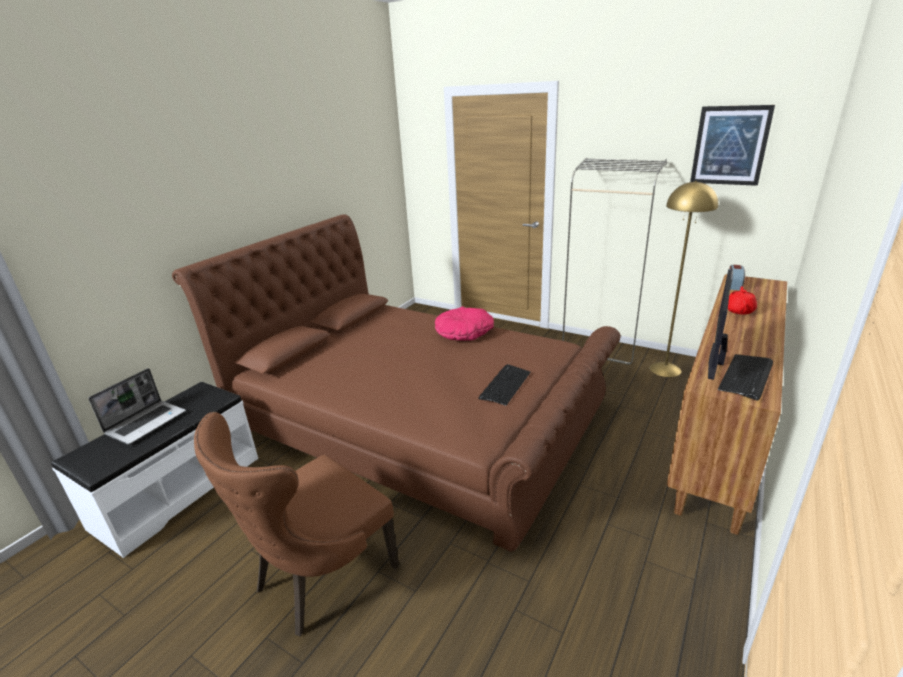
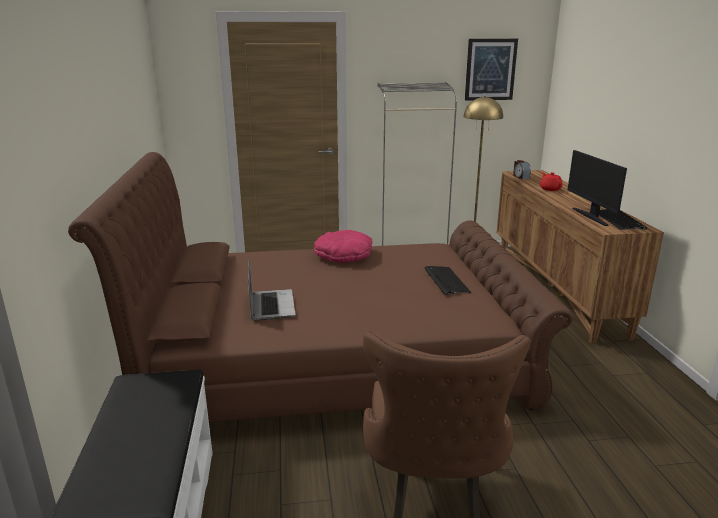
camera: 40 degrees left, 5 degrees down
(146, 422) = (122, 434): laptop -> laptop (271, 305)

